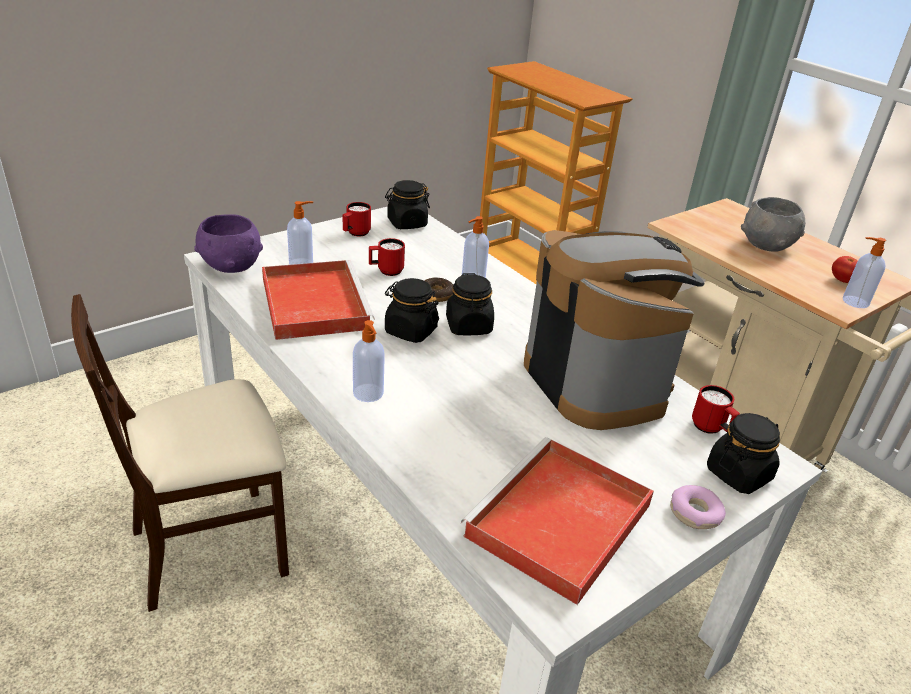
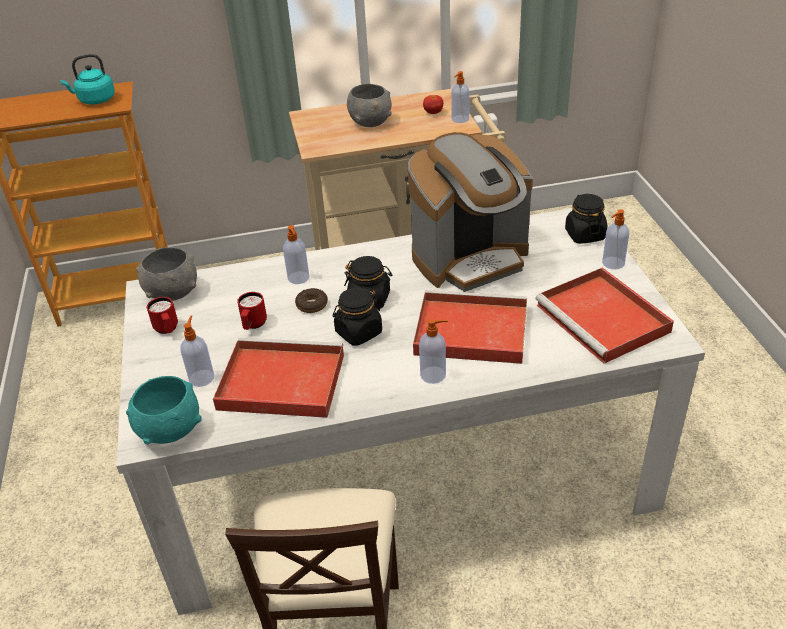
camera: 60 degrees left, 5 degrees up
(231, 265) = (169, 429): purple bowl -> turquoise bowl
(406, 223) = (172, 292): black jar -> grey bowl
(458, 405) = (468, 331): none -> red tray
(582, 92) = (95, 100): none -> turquoise kettle
(596, 381) = (470, 259): coffee machine -> coffee machine turned 150 degrees clockwise
(695, 514) = (612, 263): donut -> soap dispenser
(711, 429) = (540, 229): red mug -> none

